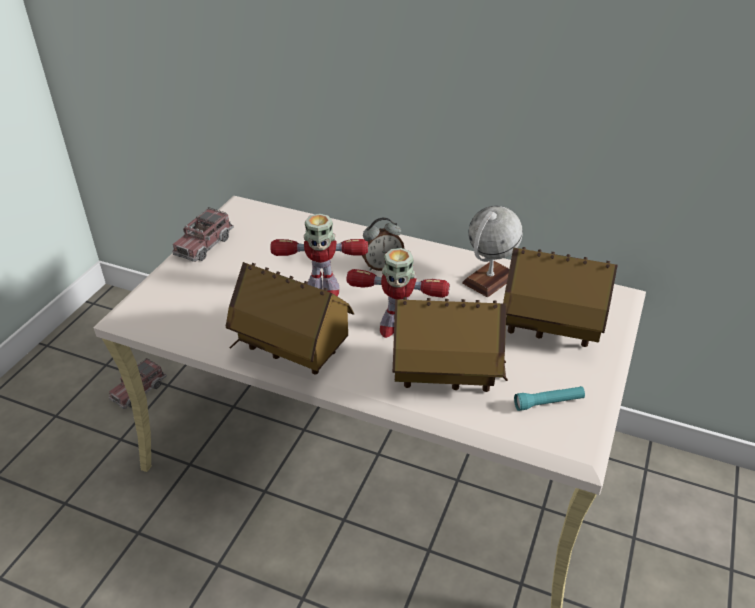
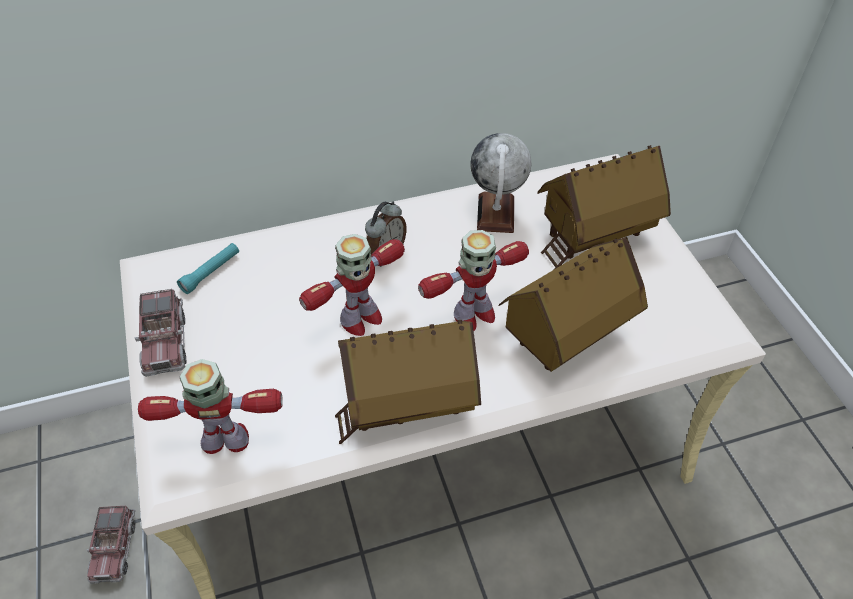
camera: 40 degrees left, 10 degrees up
(175, 310) = (227, 440): none -> toy robot
(548, 403) = (665, 306): turquoise flashlight -> turquoise flashlight (211, 272)

